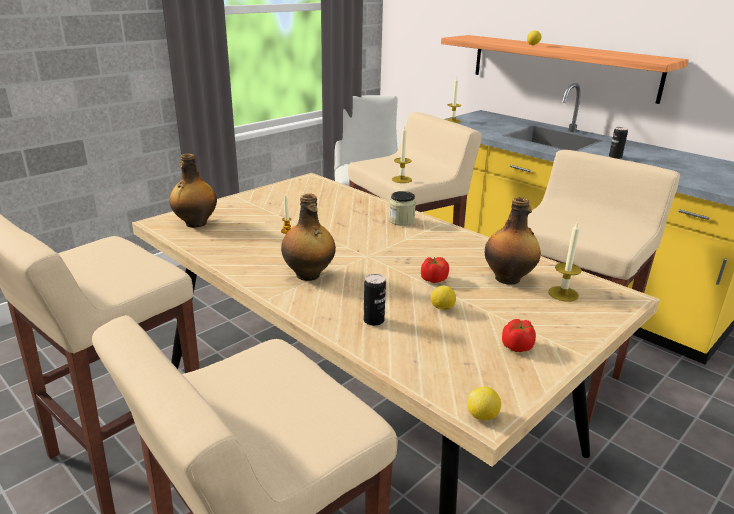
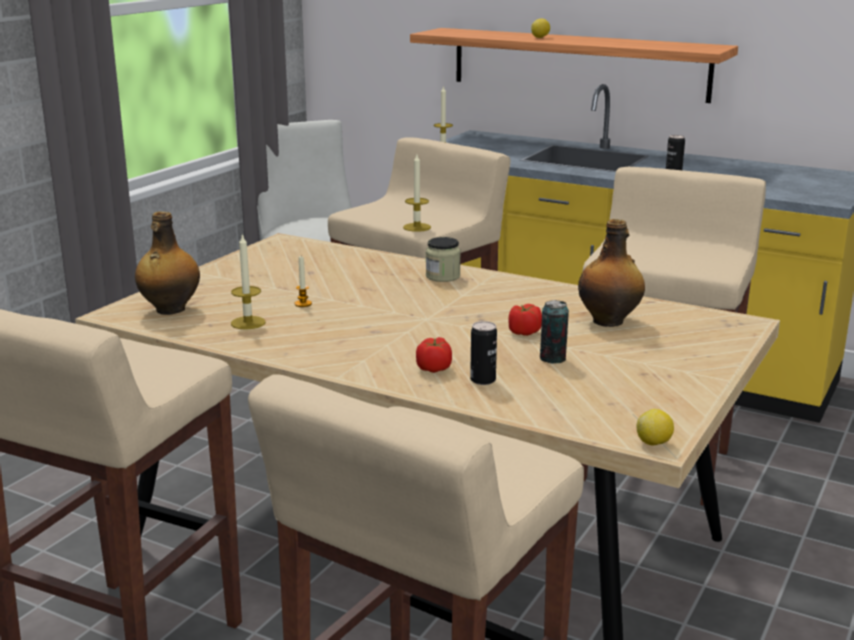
camera: 15 degrees left, 5 degrees down
(308, 275) = (370, 347): bottle -> none
(442, 308) = (552, 359): lemon -> can
(517, 346) = (655, 381): tomato -> tomato (434, 368)
(563, 294) = (677, 328): candle -> candle (248, 323)

